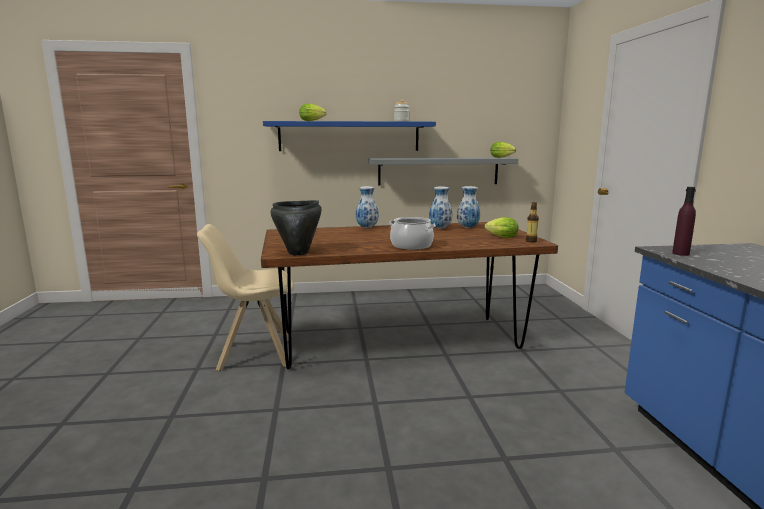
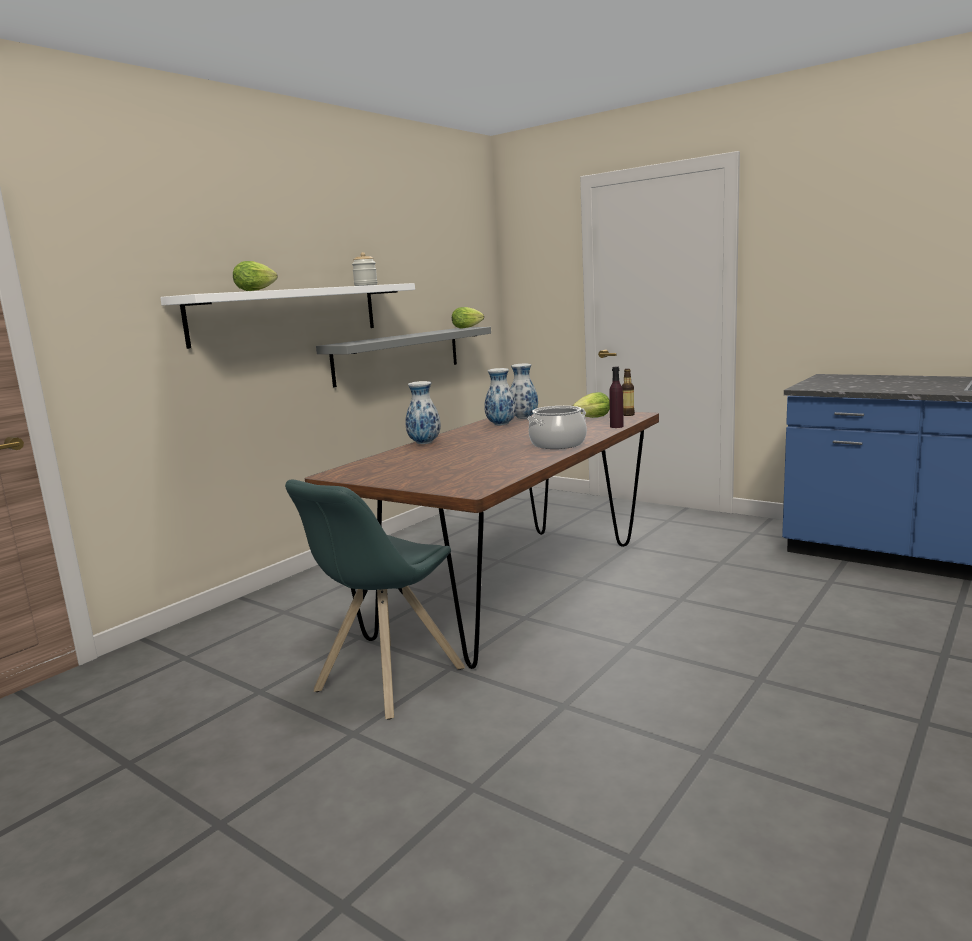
camera: 45 degrees left, 0 degrees up
(255, 354) = (388, 679): beige chair -> turquoise chair
(298, 253) = (487, 482): black cooking pot -> none
(349, 136) = (287, 313): blue shelf -> white shelf
(680, 253) = (825, 387): purple bottle -> purple bottle (616, 426)

